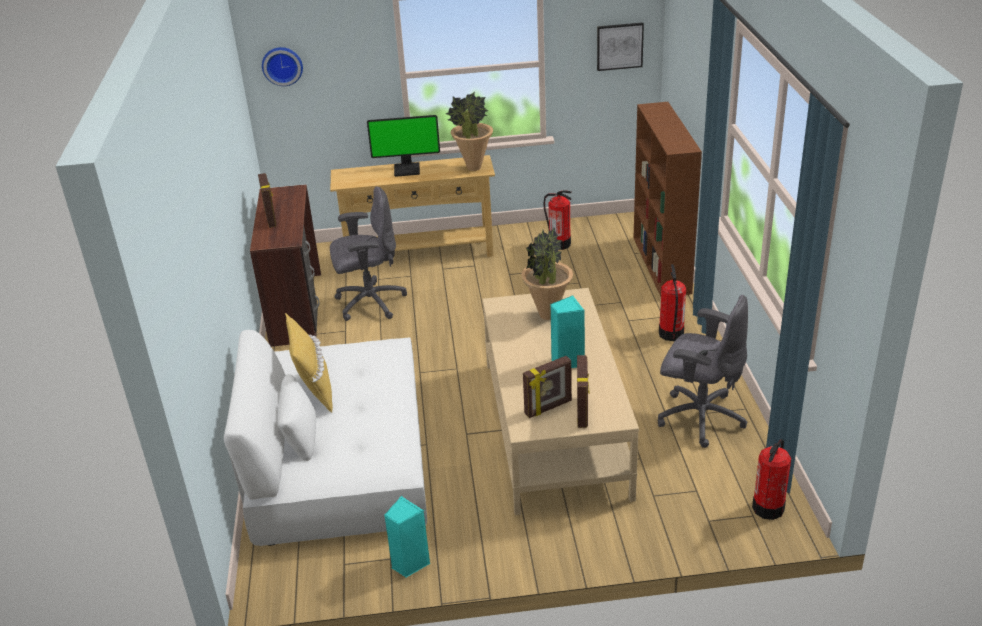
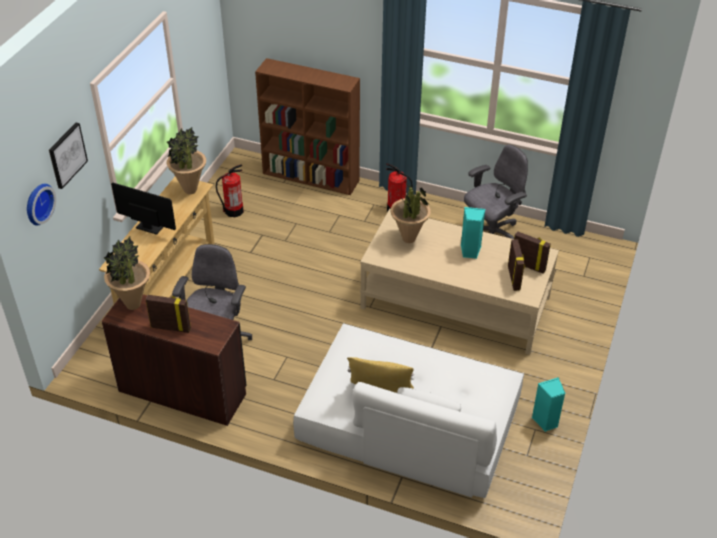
camera: 65 degrees left, 10 degrees up
(288, 194) = (133, 305): none -> potted plant
(407, 169) = (151, 225): monitor -> monitor turned 90 degrees counterclockwise
(619, 46) = (205, 34): picture -> picture (67, 155)
(768, 508) = (587, 248): fire extinguisher -> none

